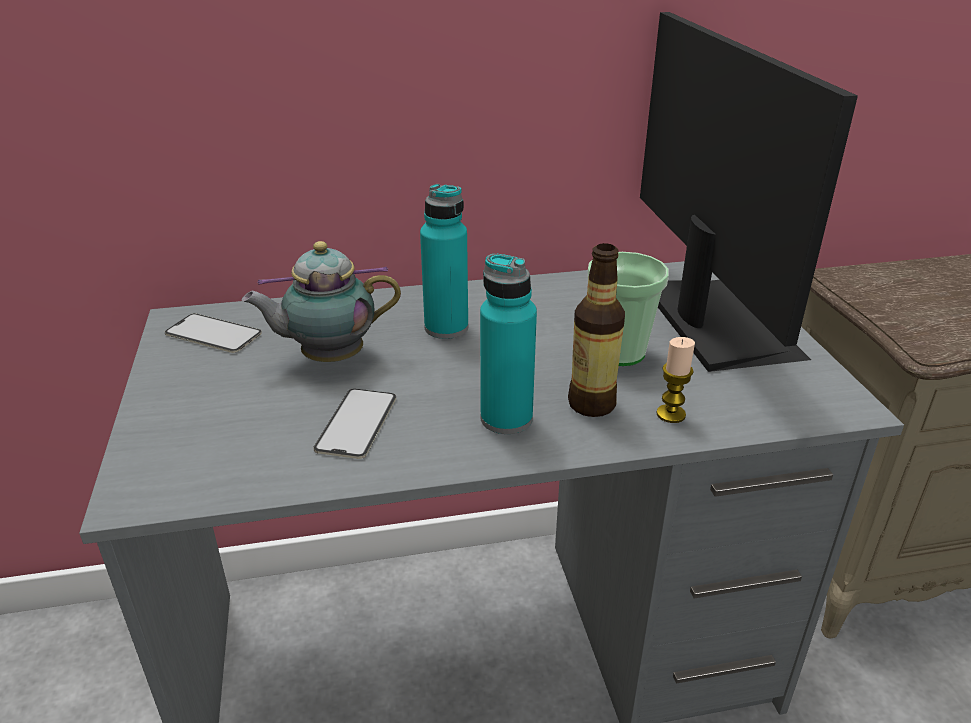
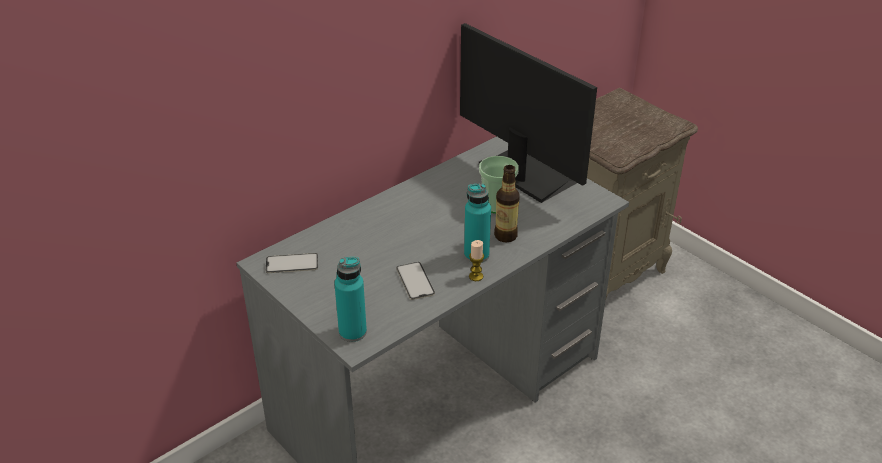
camera: 30 degrees left, 5 degrees up
(328, 358) = (366, 255): teapot -> none
(446, 328) = (406, 220): turquoise bottle -> turquoise bottle (352, 332)
(671, 414) = (540, 229): candle -> candle (476, 276)

